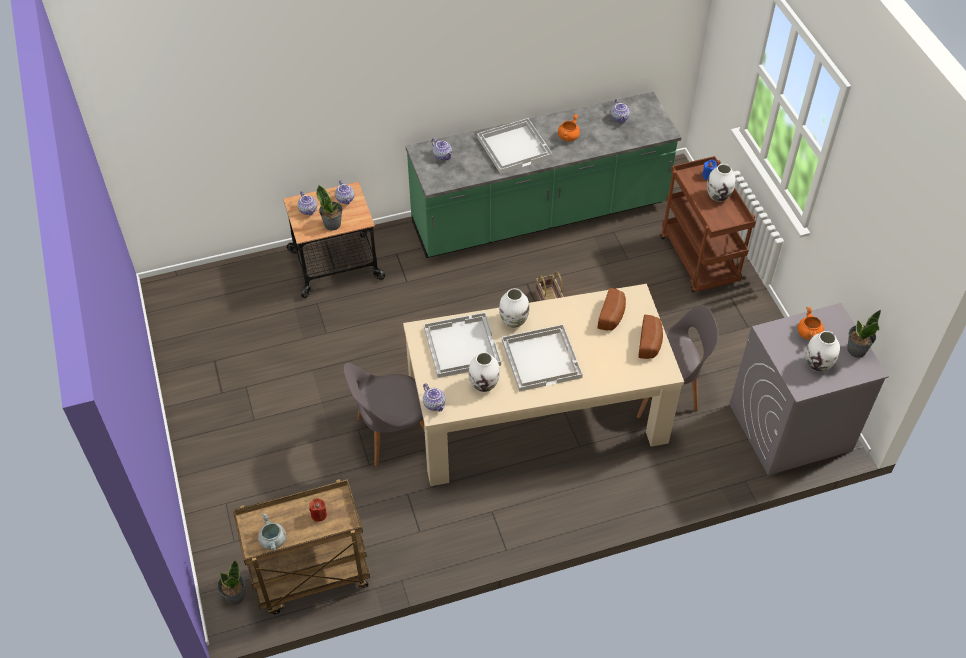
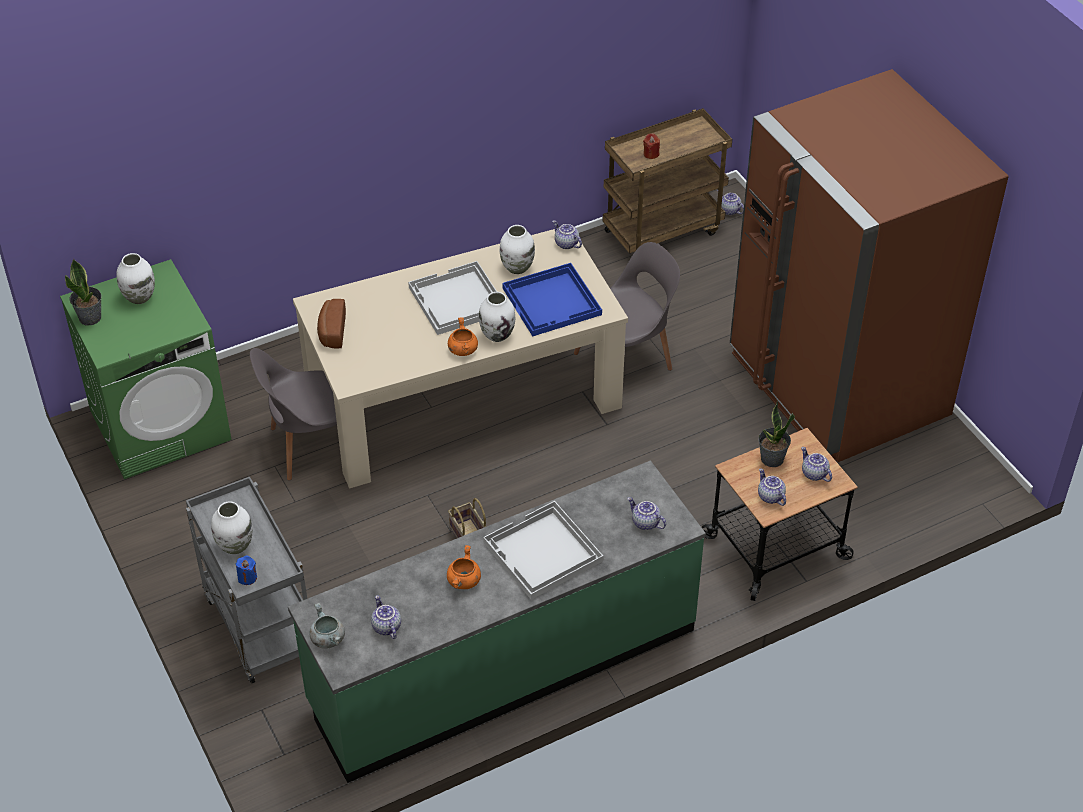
camera: 170 degrees right, 5 degrees down
(228, 384) = (838, 385): none -> brown fridge
(234, 595) = (729, 210): potted plant -> teapot
(273, 541) = (684, 132): grey cooking pot -> grey cooking pot (327, 639)
(461, 346) = (553, 301): white tray -> blue tray
(612, 316) = (378, 355): bread -> none
(700, 261) = (258, 625): brown cart -> grey cart
(789, 427) = (161, 424): grey washing machine -> green washing machine
(809, 333) = (143, 328): orange cooking pot -> orange cooking pot (462, 349)

